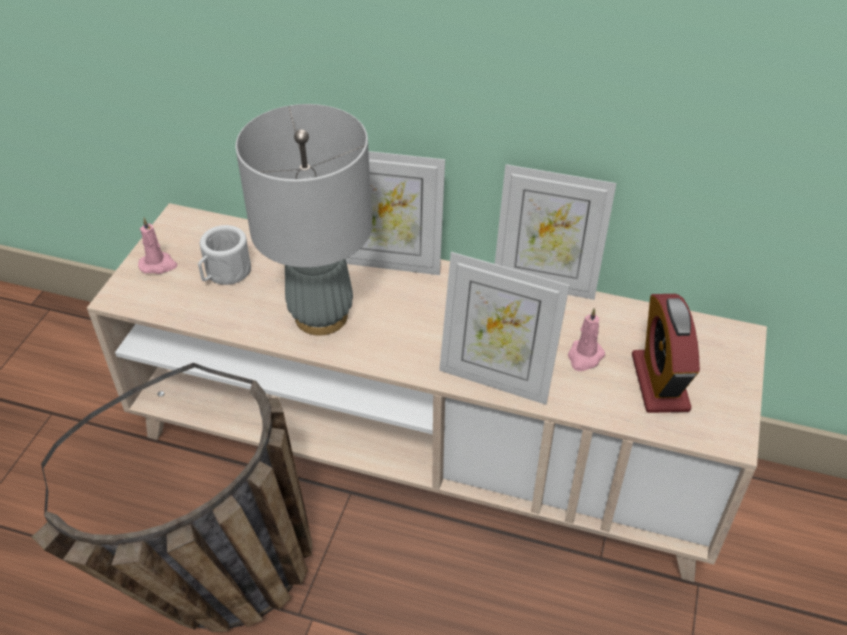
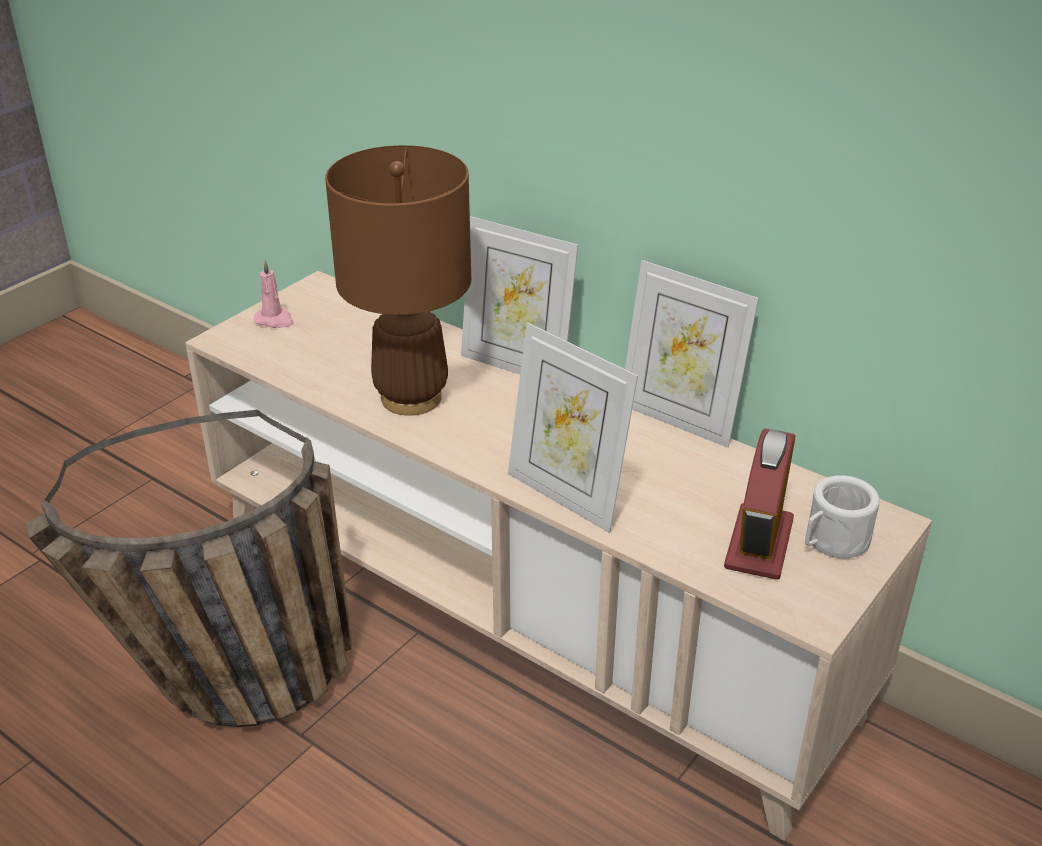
camera: 20 degrees right, 10 degrees down
(224, 273) = (335, 340): white mug -> white mug (832, 542)
(321, 315) = (411, 397): grey table lamp -> brown table lamp
(584, 357) = (682, 499): pink candle -> none

